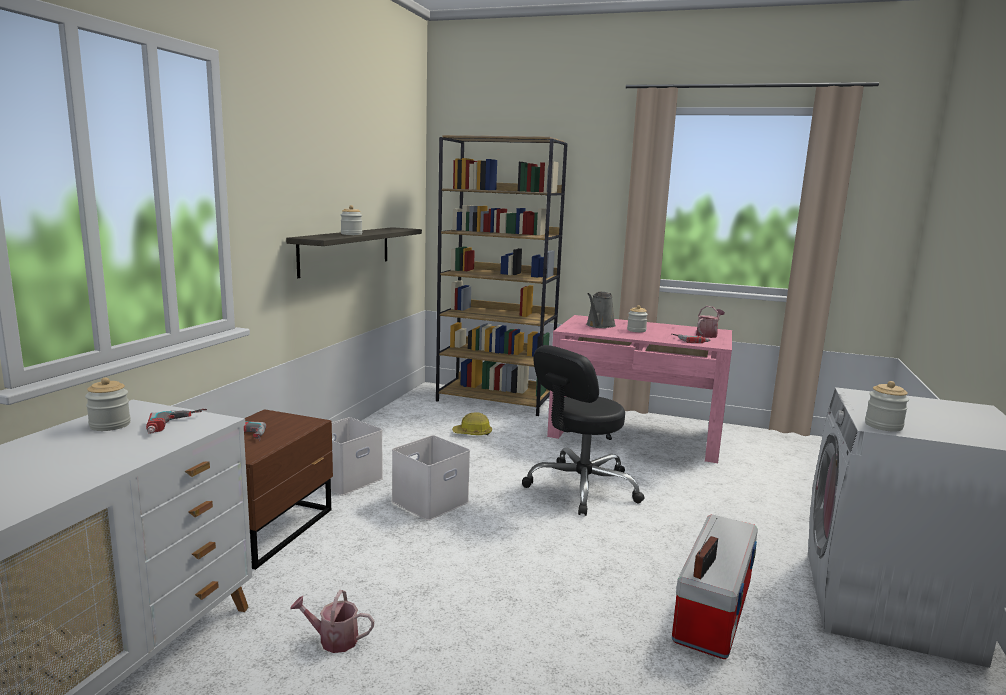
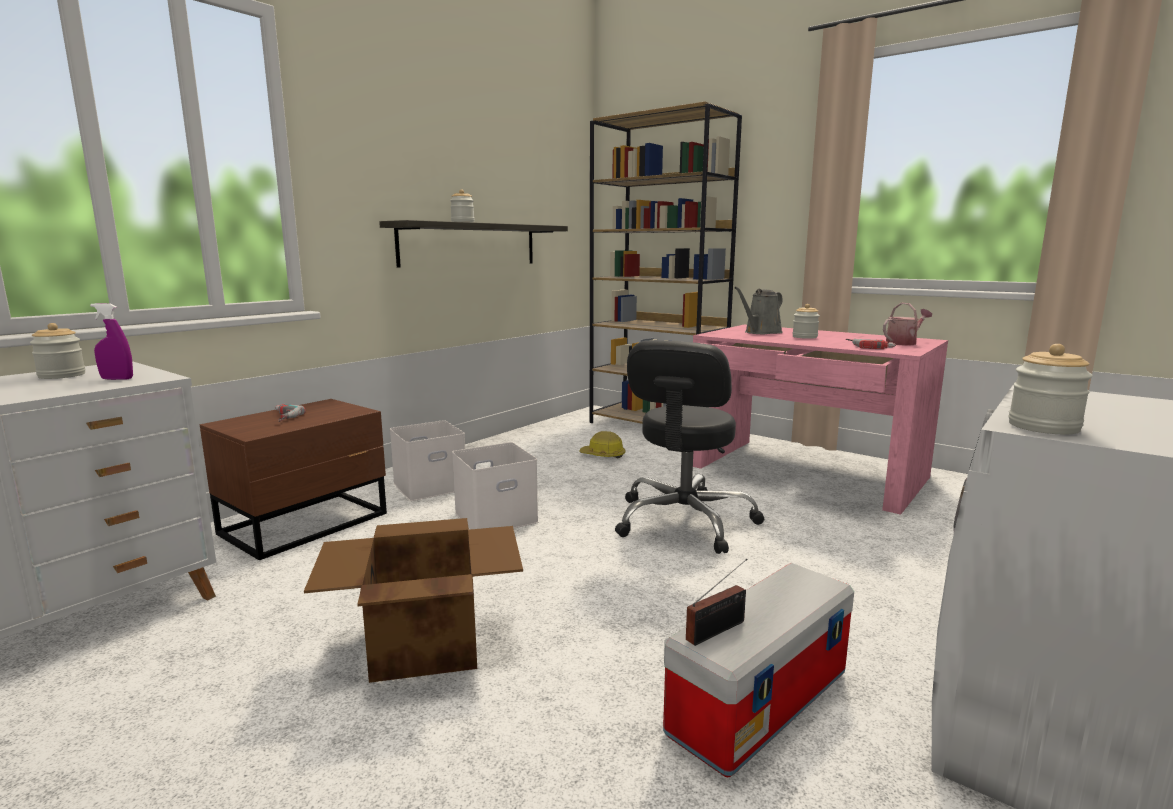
camera: 20 degrees right, 0 degrees up
(177, 425) = (117, 379): power drill -> purple spray bottle
(333, 640) = (259, 645): watering can -> none
(464, 614) = (423, 643): none -> cardboard box
(579, 489) = (683, 524): black office chair -> black office chair turned 45 degrees counterclockwise

